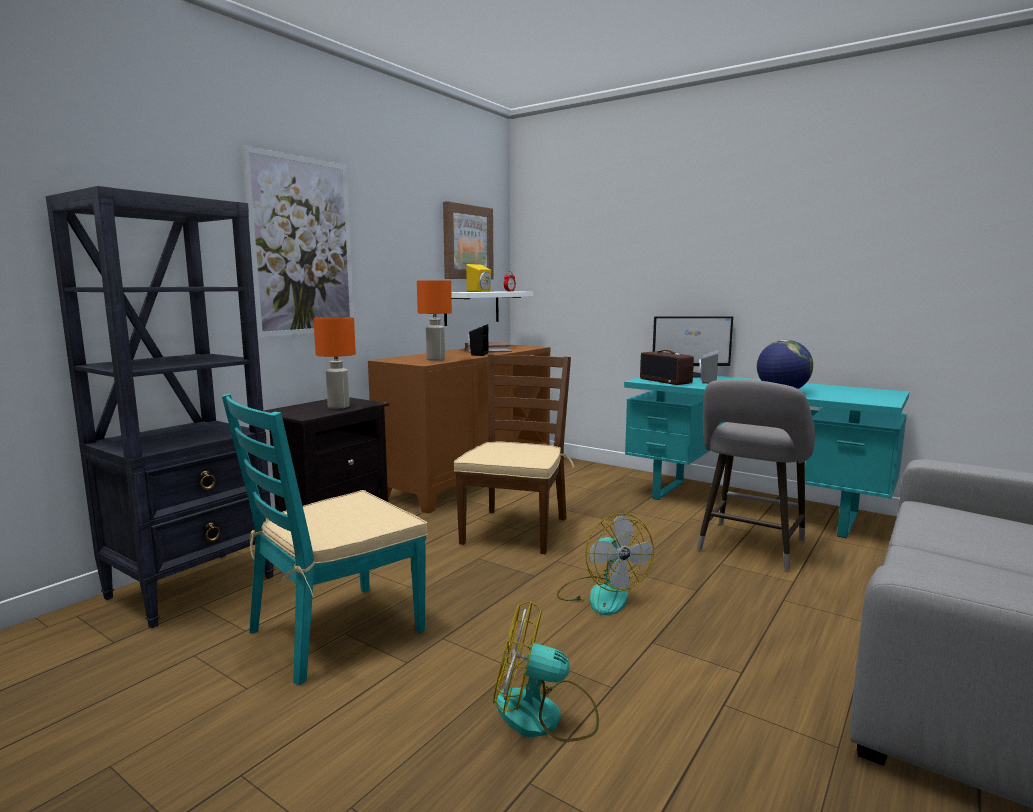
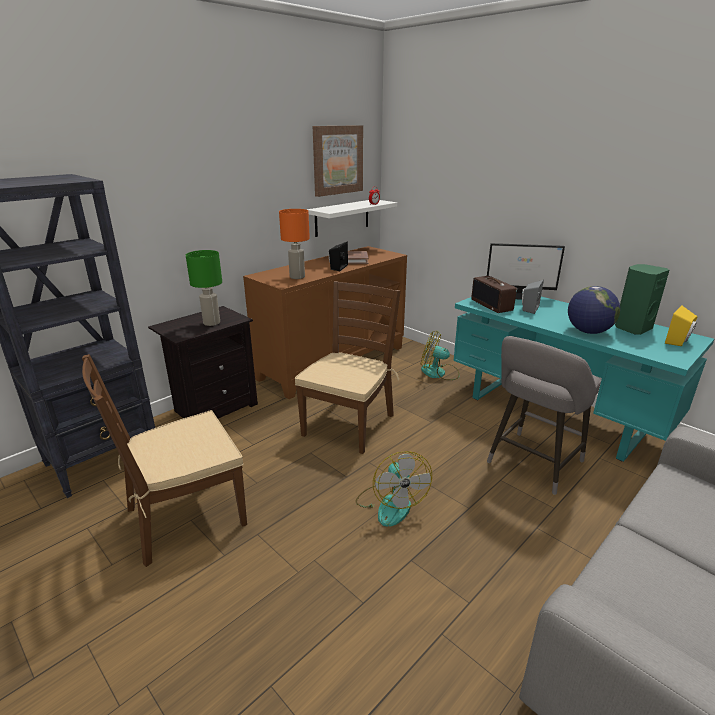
camera: 10 degrees right, 15 degrees up
(302, 247) = (178, 188): picture -> none
(335, 631) = (185, 517): turquoise chair -> brown chair
(339, 407) = (212, 323): orange table lamp -> green table lamp
(480, 291) = (347, 206): yellow speaker -> yellow speaker (678, 341)
(544, 716) = (303, 623): fan -> fan (439, 373)
(824, 388) = (632, 328): none -> green speaker

